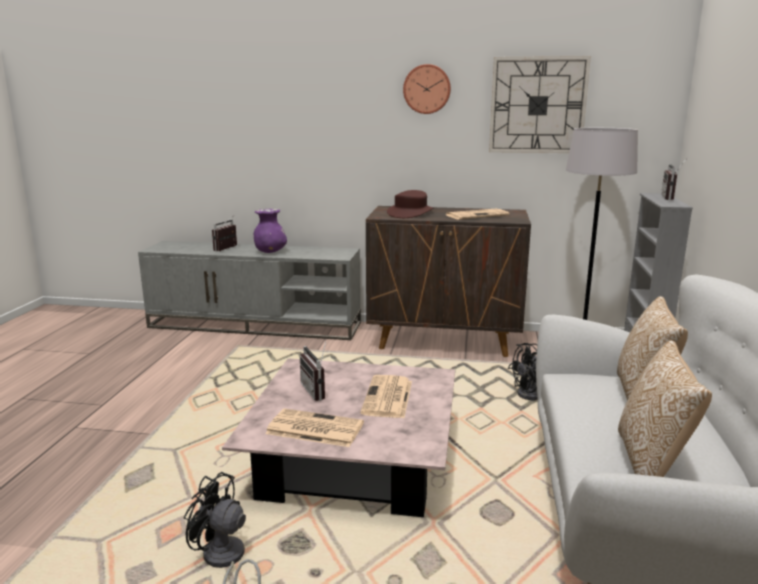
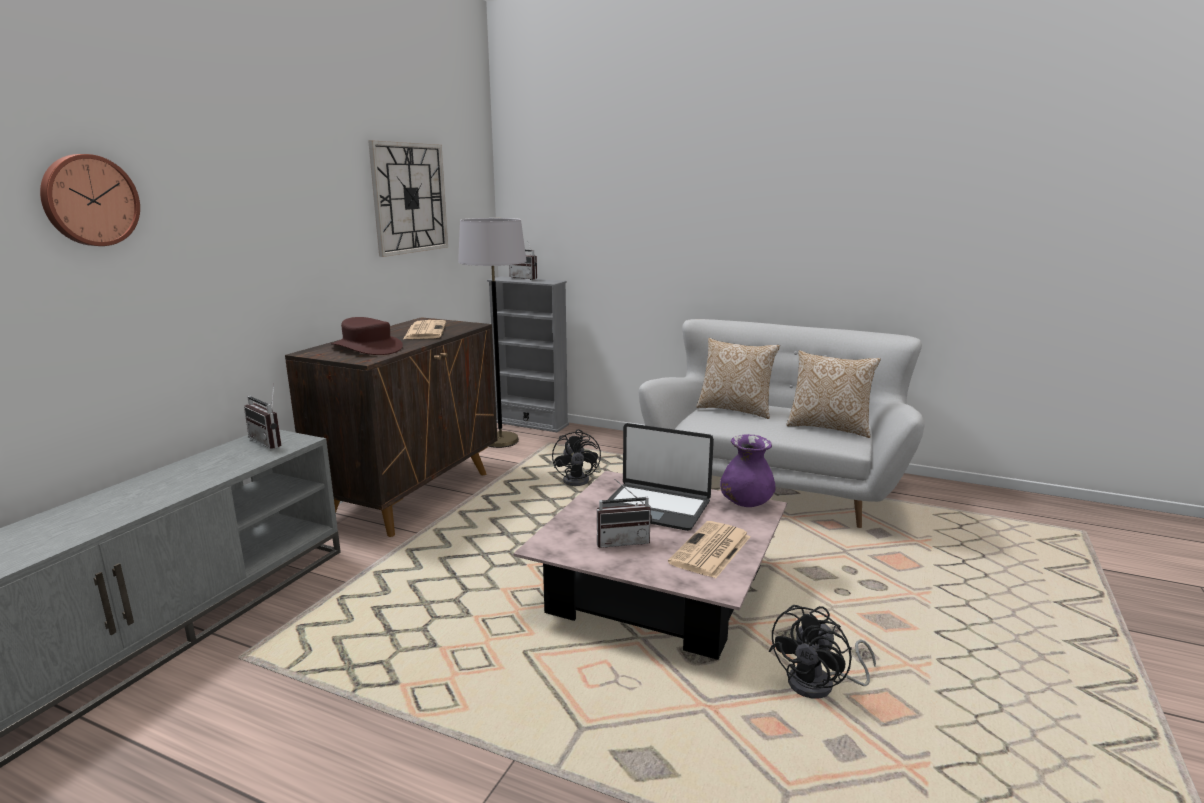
camera: 75 degrees left, 0 degrees up
(228, 249) = (85, 517): radio -> radio (271, 441)
(270, 252) = (180, 483): purple vase -> purple vase (746, 503)
(388, 398) = (655, 507): newspaper -> laptop
(427, 89) = (310, 180): wall clock -> wall clock (89, 200)

